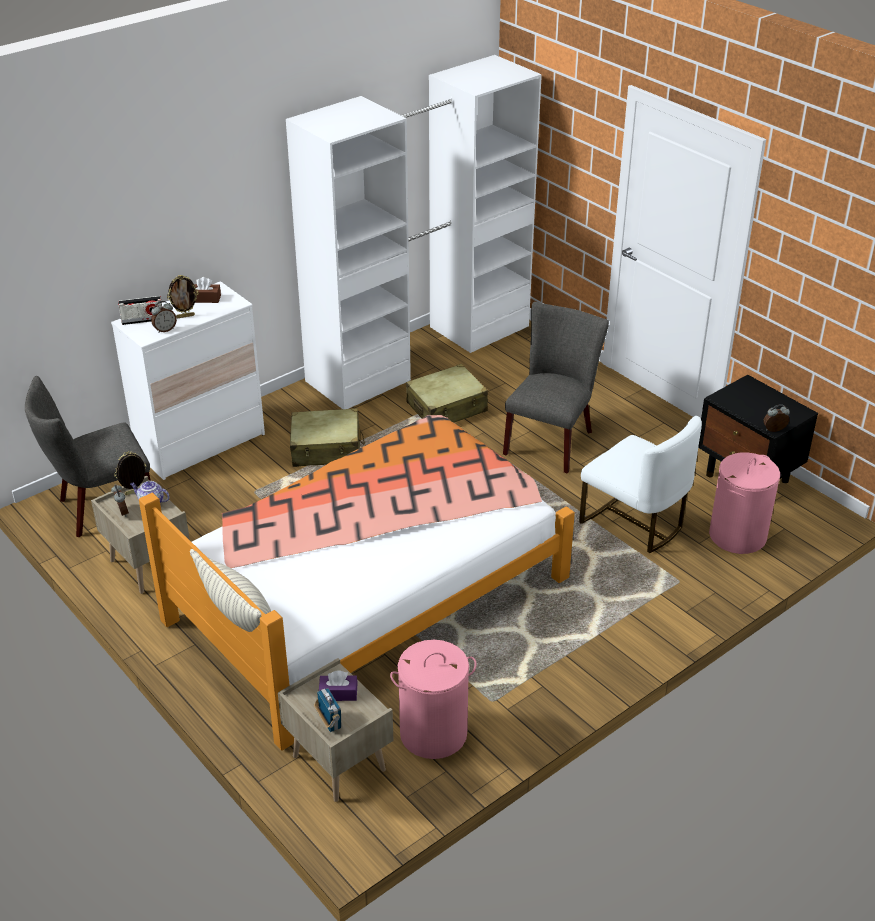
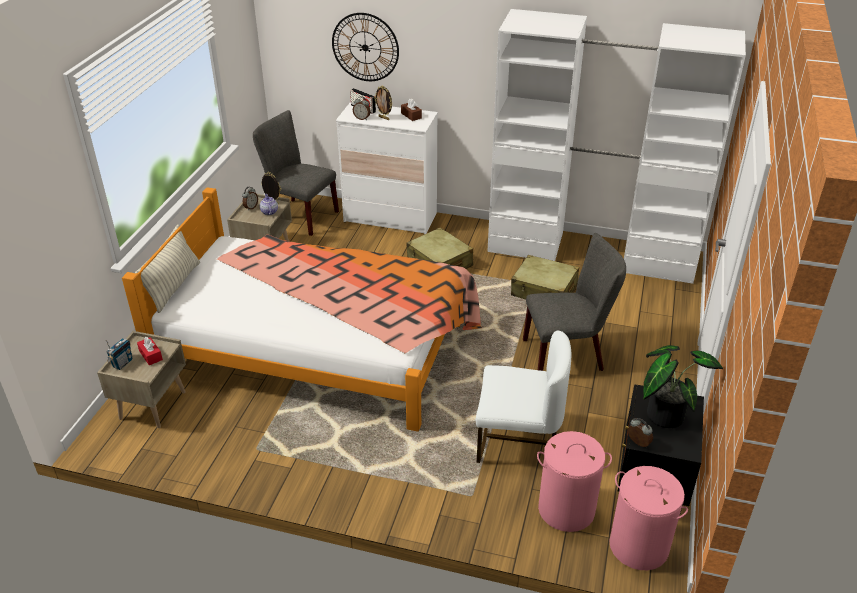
camera: 55 degrees right, 0 degrees up
(119, 241) = (365, 47): none -> wall clock
(338, 693) = (150, 355): purple tissue box -> red tissue box
(433, 733) = (206, 434): pink laundry basket -> pink laundry basket (638, 546)
(634, 523) = (517, 440): white chair -> white chair turned 90 degrees counterclockwise
(750, 400) = (666, 412): none -> potted plant

